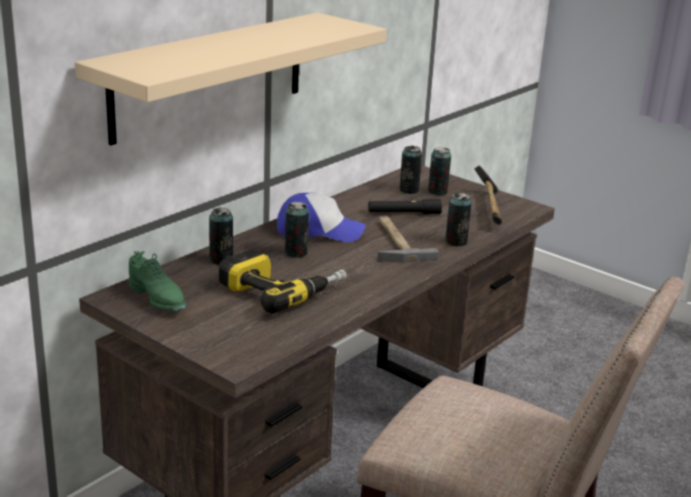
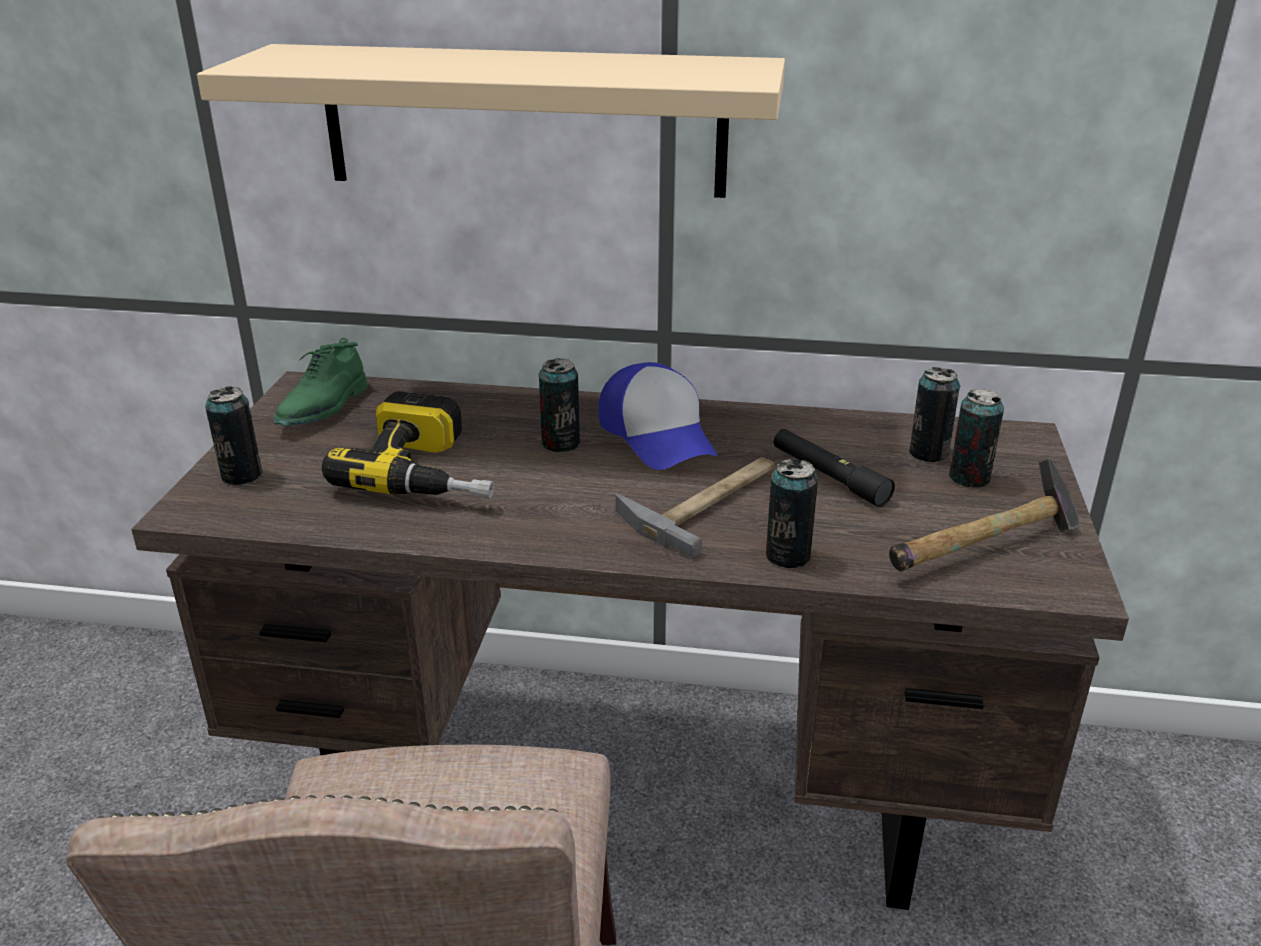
camera: 60 degrees right, 5 degrees up
(221, 260) = (476, 406): can -> can (241, 475)

